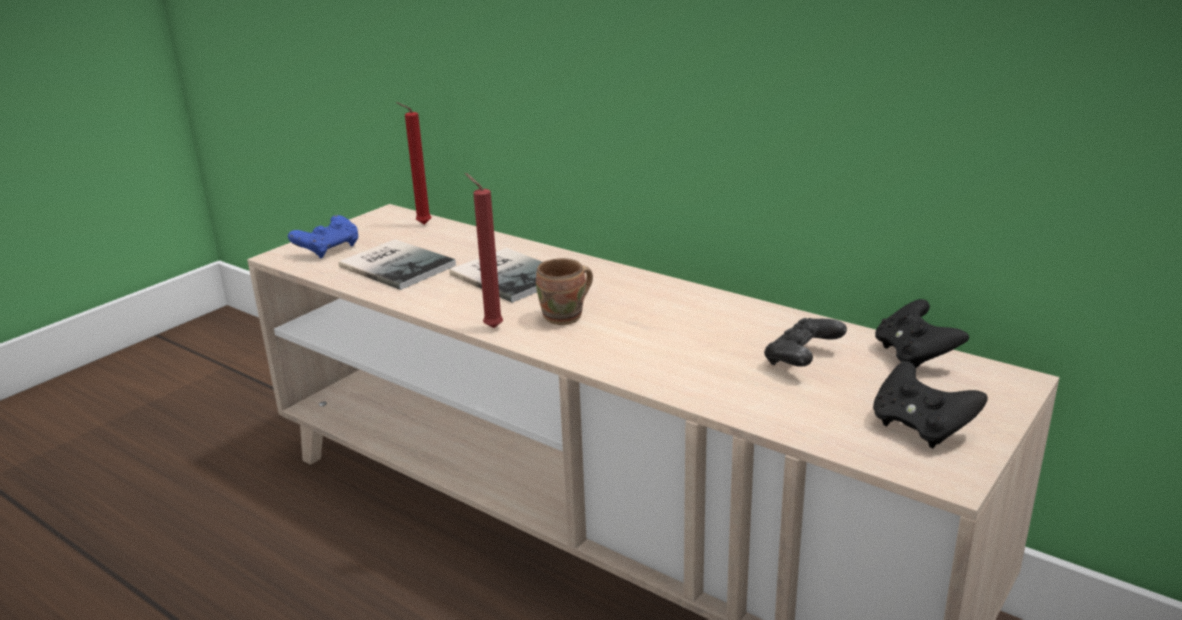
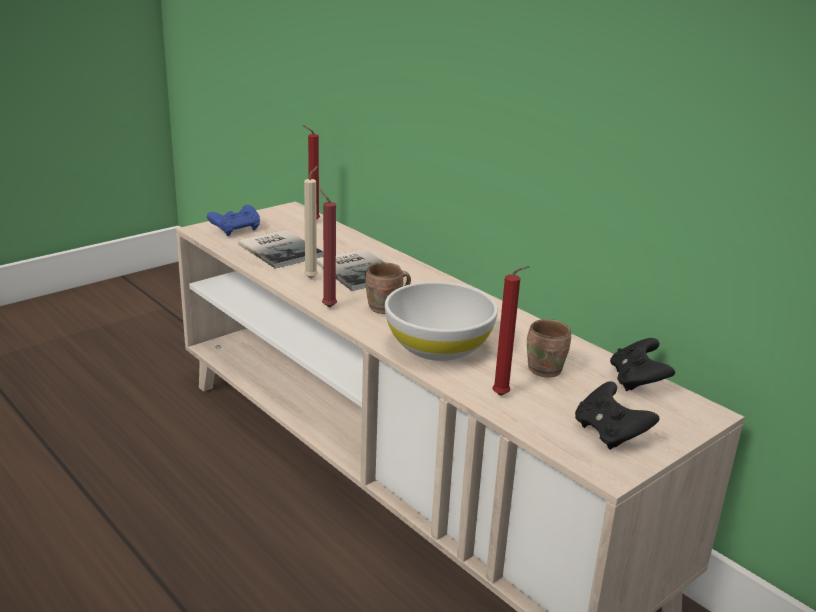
camera: 10 degrees right, 0 degrees up
(454, 294) = (312, 278): none -> beige candle
(654, 355) = (438, 346): none -> white bowl
(768, 404) = (503, 396): none -> red candle
(802, 360) = (547, 369): black game controller -> brown mug

